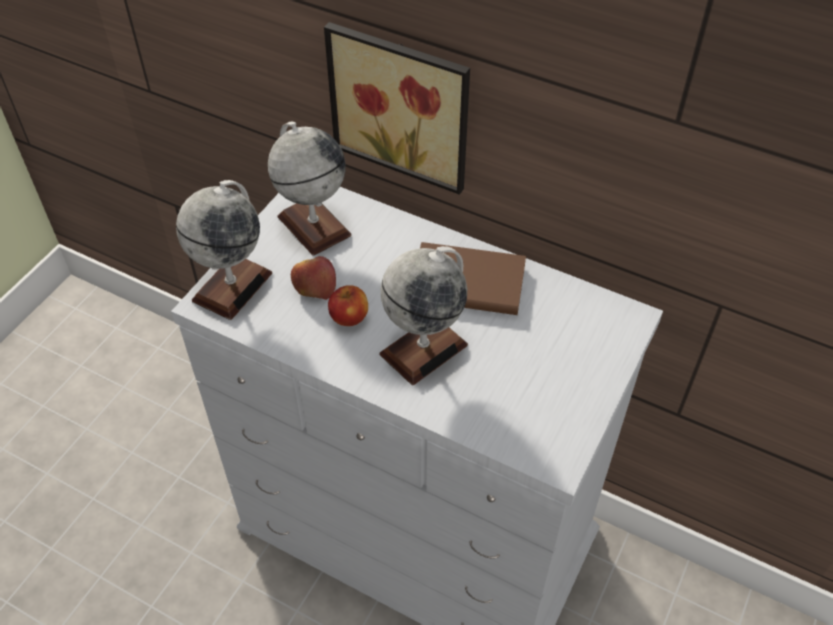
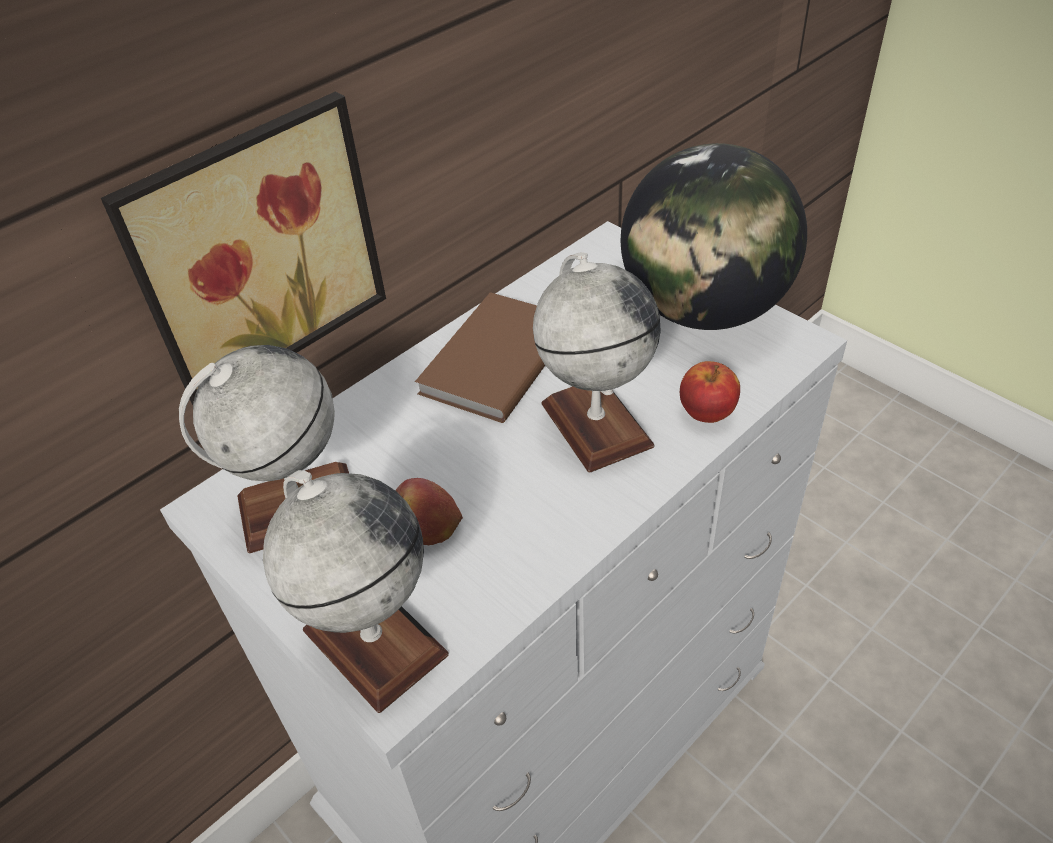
camera: 70 degrees left, 5 degrees down
(349, 318) = (509, 494): apple -> apple (706, 412)
(572, 393) = (704, 309): none -> globe

